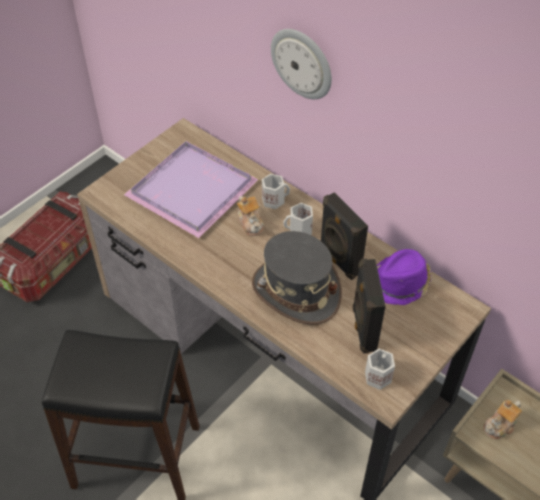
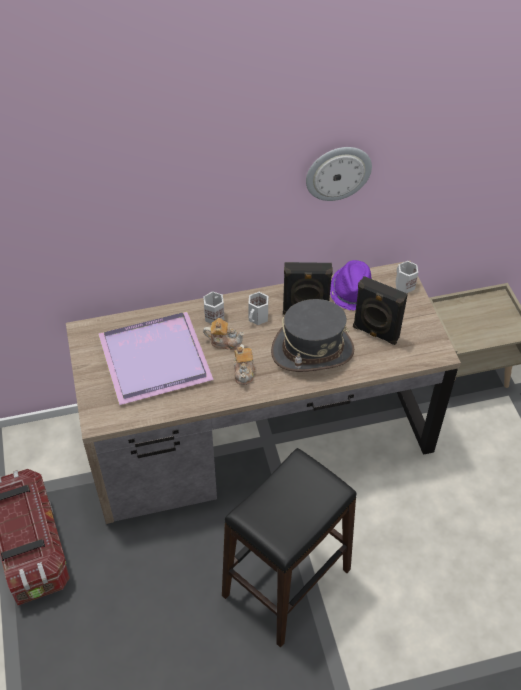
camera: 55 degrees left, 0 degrees up
(302, 63) = (202, 187): wall clock -> wall clock (338, 172)
(377, 376) = (418, 348): white mug -> white mug (404, 285)
(500, 425) = (465, 326): teapot -> teapot (244, 372)

